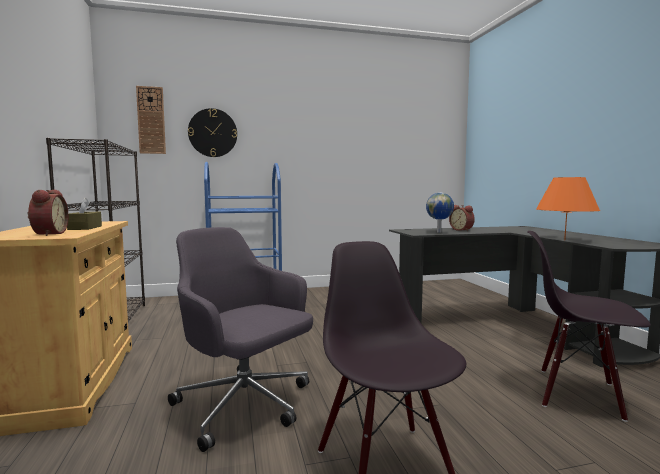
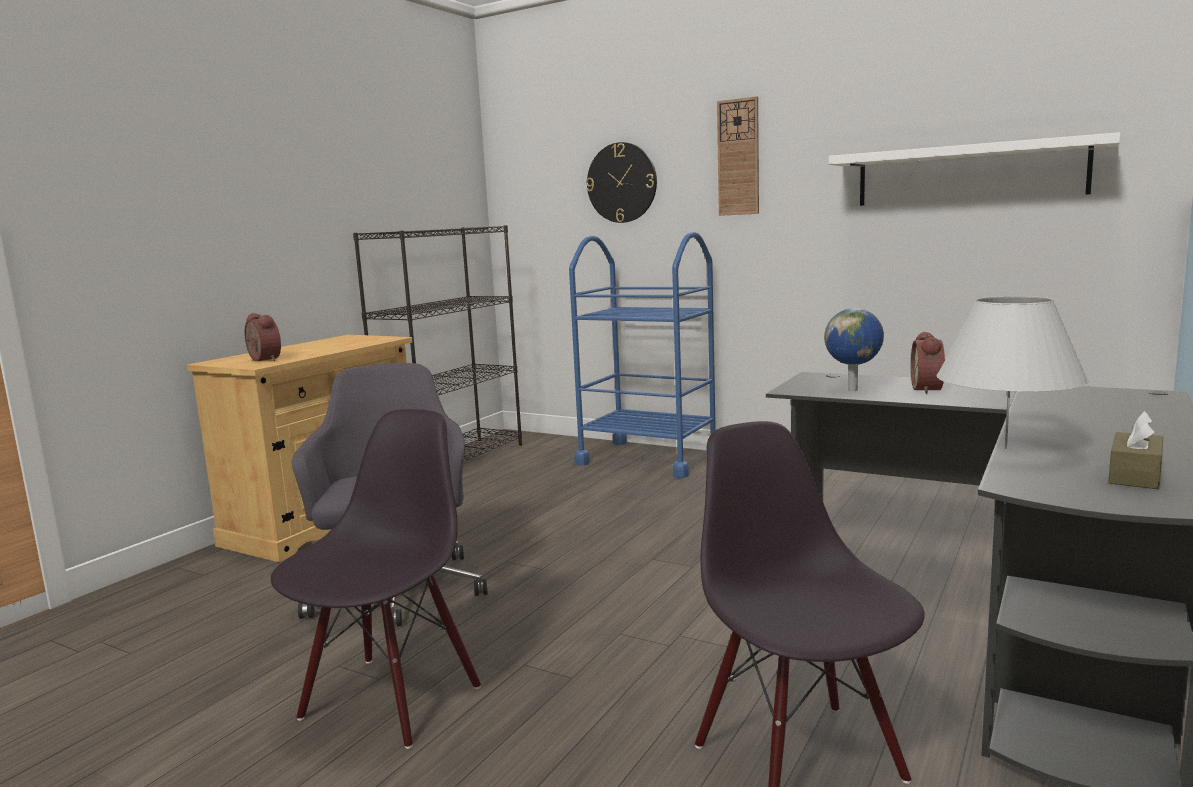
camera: 45 degrees right, 5 degrees up
(48, 234) = (262, 360): alarm clock -> alarm clock turned 75 degrees counterclockwise
(85, 228) = (323, 351): brown tissue box -> brown tissue box (1134, 475)
(151, 120) = (543, 172): wall clock -> wall clock (738, 157)
(394, 146) = (969, 174): none -> white shelf
(564, 240) = (1005, 449): orange table lamp -> white table lamp

